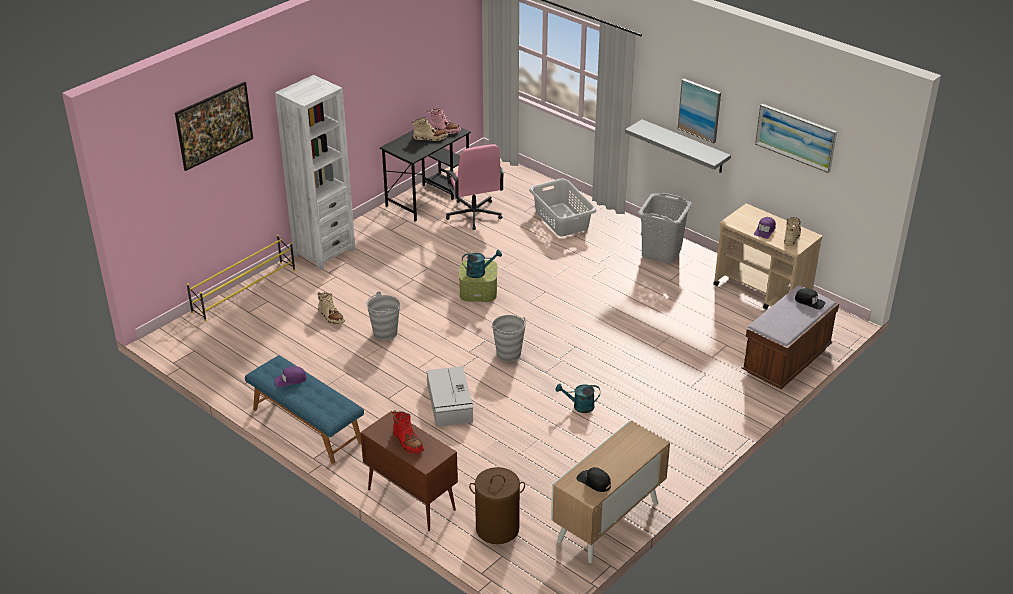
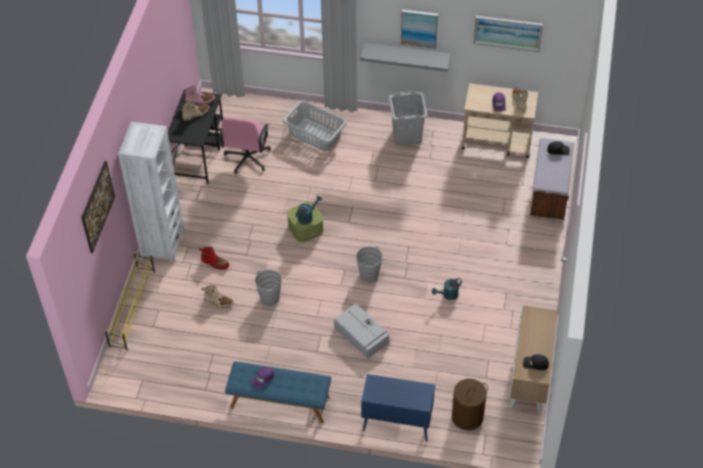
camera: 30 degrees left, 15 degrees up
(407, 442) = (398, 393): red boot -> red boot (215, 263)
(410, 499) = (396, 424): brown cabinet -> blue cabinet
(474, 215) = (247, 158): pink office chair -> pink office chair turned 60 degrees clockwise

